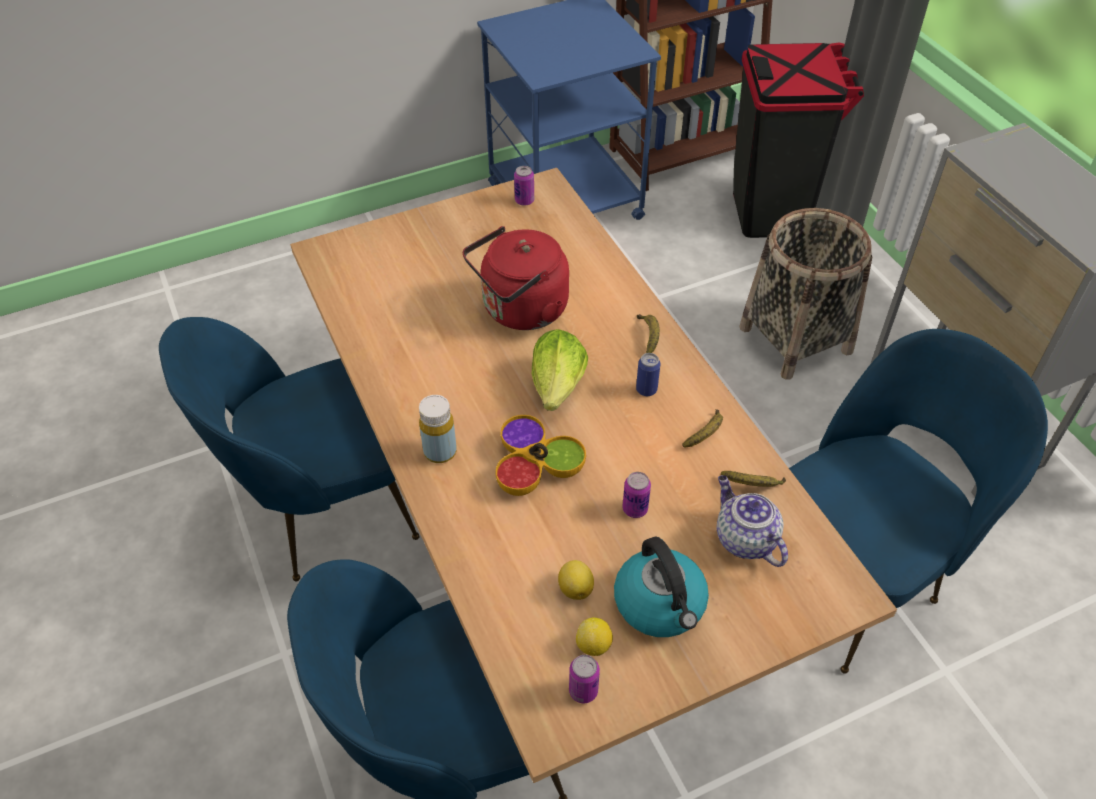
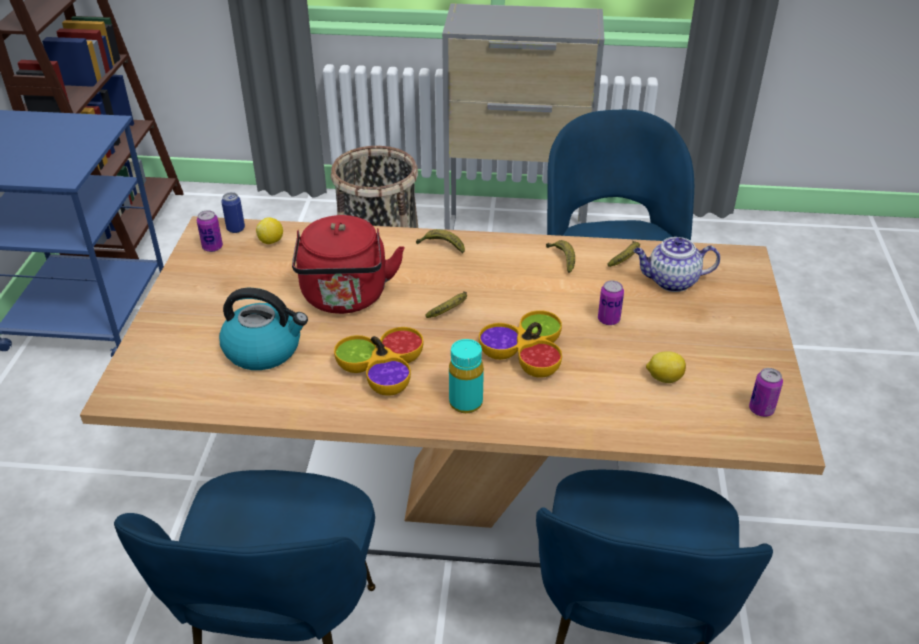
camera: 60 degrees left, 10 degrees down
(440, 451) = (466, 403): yellow bottle -> turquoise bottle
(445, 379) = (383, 370): none -> bowl
(558, 385) = (450, 310): lettuce -> banana
(594, 645) = (723, 389): lemon -> lemon (271, 241)
(646, 389) = (495, 269): can -> can (235, 229)
(660, 604) = (705, 342): kettle -> kettle (264, 349)
(771, 211) = (245, 217): black trash can -> none

